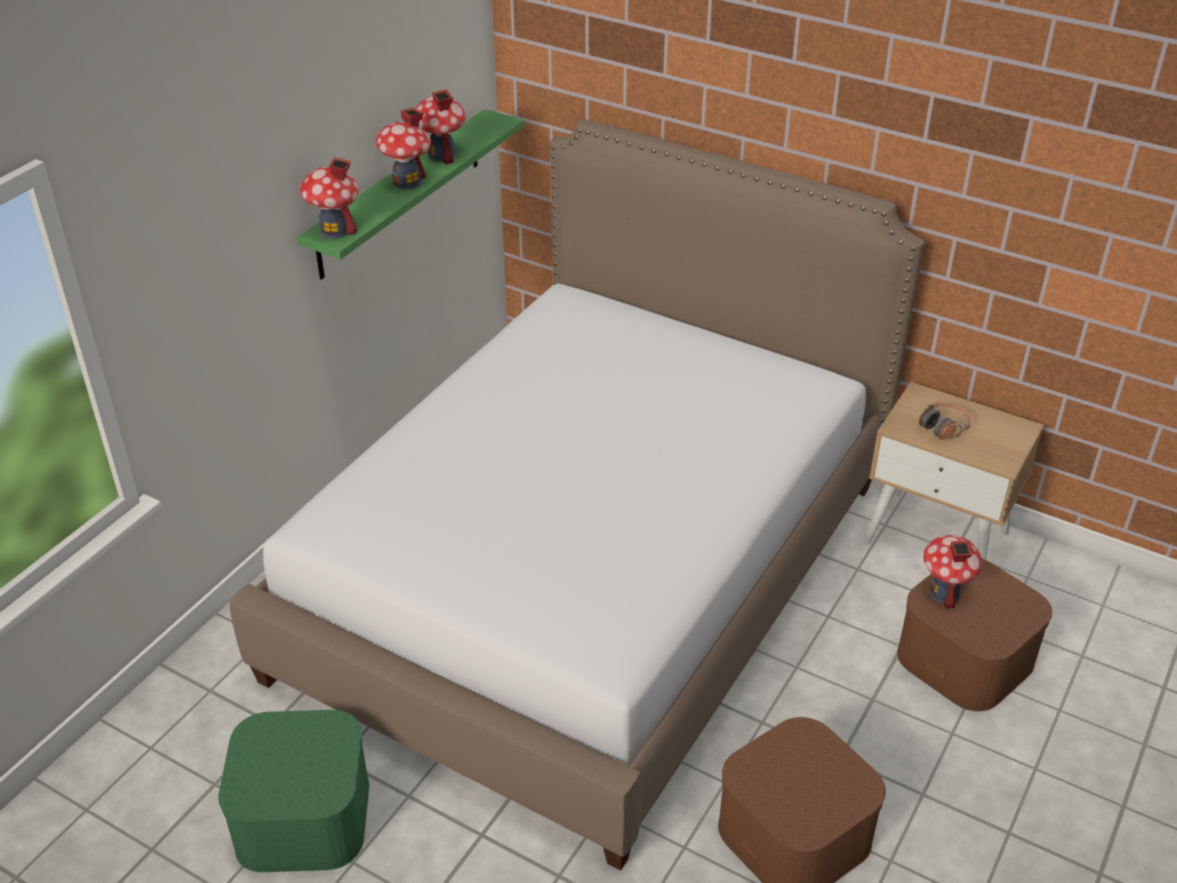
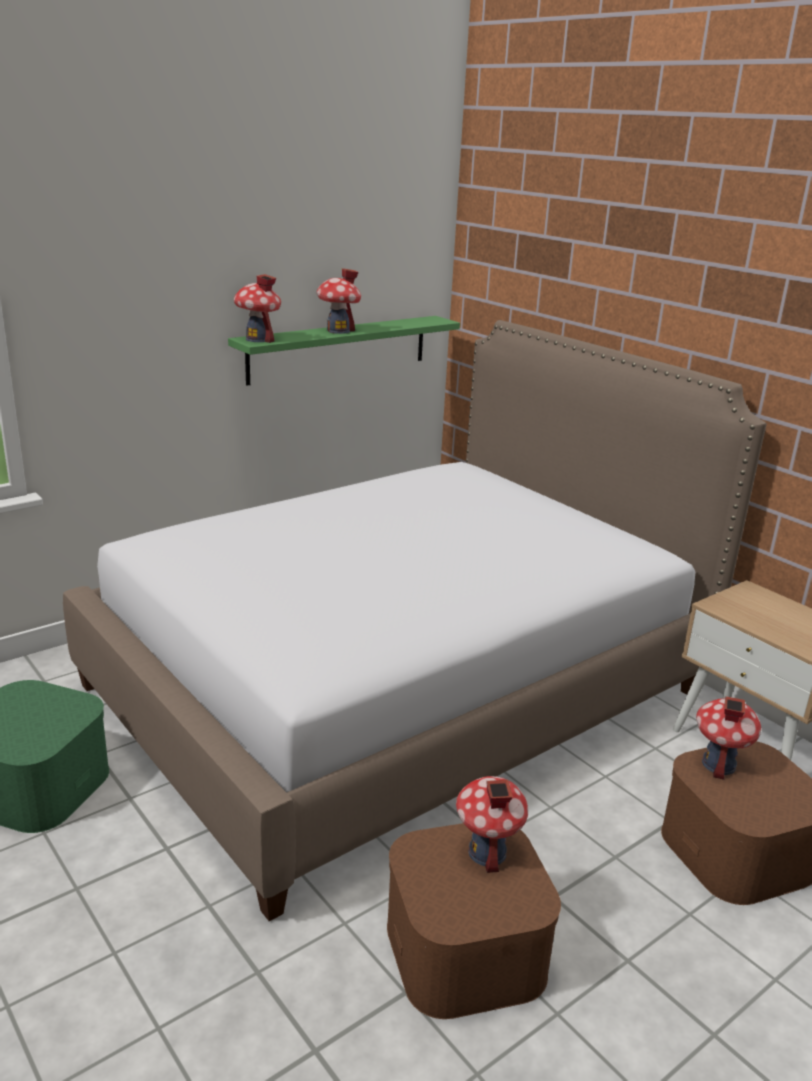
camera: 20 degrees right, 15 degrees down
(441, 155) = (379, 325): toy house -> toy house (487, 852)
(943, 426) = (763, 615): headphones -> none

